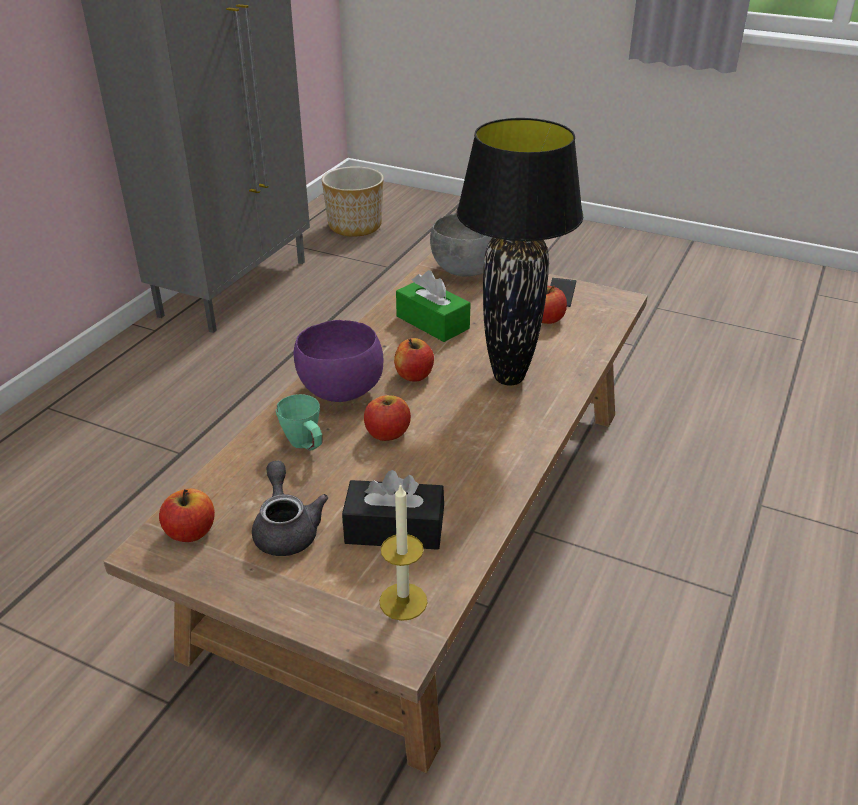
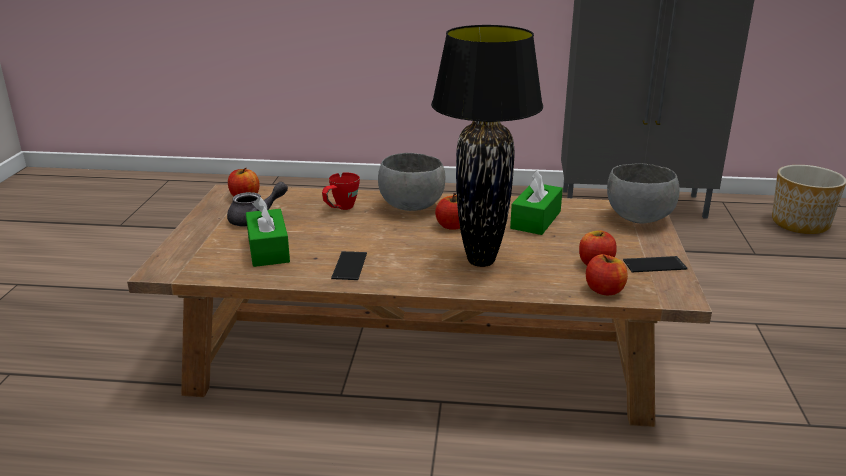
camera: 70 degrees right, 10 degrees down
(306, 447) = (340, 209): green mug -> red mug
(339, 391) = (410, 206): purple bowl -> grey bowl
(387, 433) = (372, 230): apple -> apple (604, 290)
(394, 529) = (268, 249): black tissue box -> green tissue box
(403, 601) = (200, 264): candle -> none
(476, 468) = (349, 266): none -> phone

